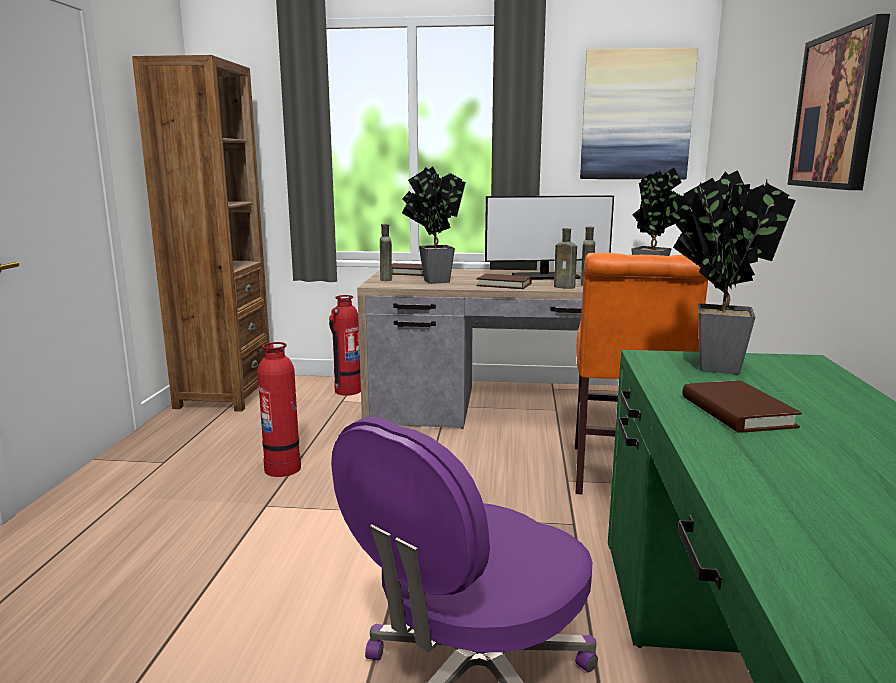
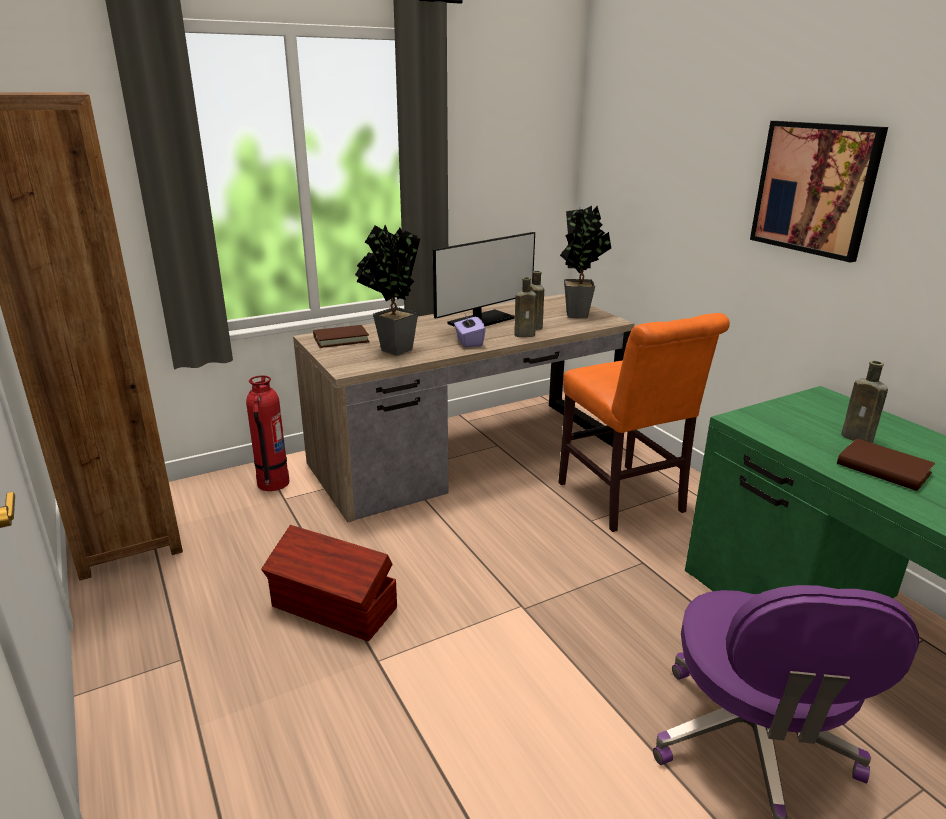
camera: 35 degrees left, 10 degrees up
(282, 468) = (334, 608): fire extinguisher -> brown storage box
(386, 279) = (340, 357): brown bottle -> brown bottle (859, 439)
(504, 284) = (469, 342): brown book -> purple tissue box
(636, 115) = (523, 141): picture -> none
(711, 365) = (790, 419): potted plant -> none

